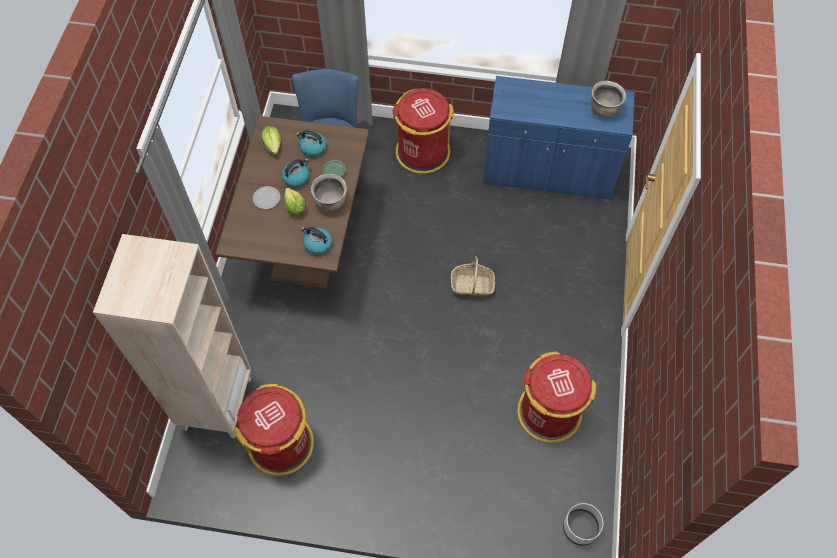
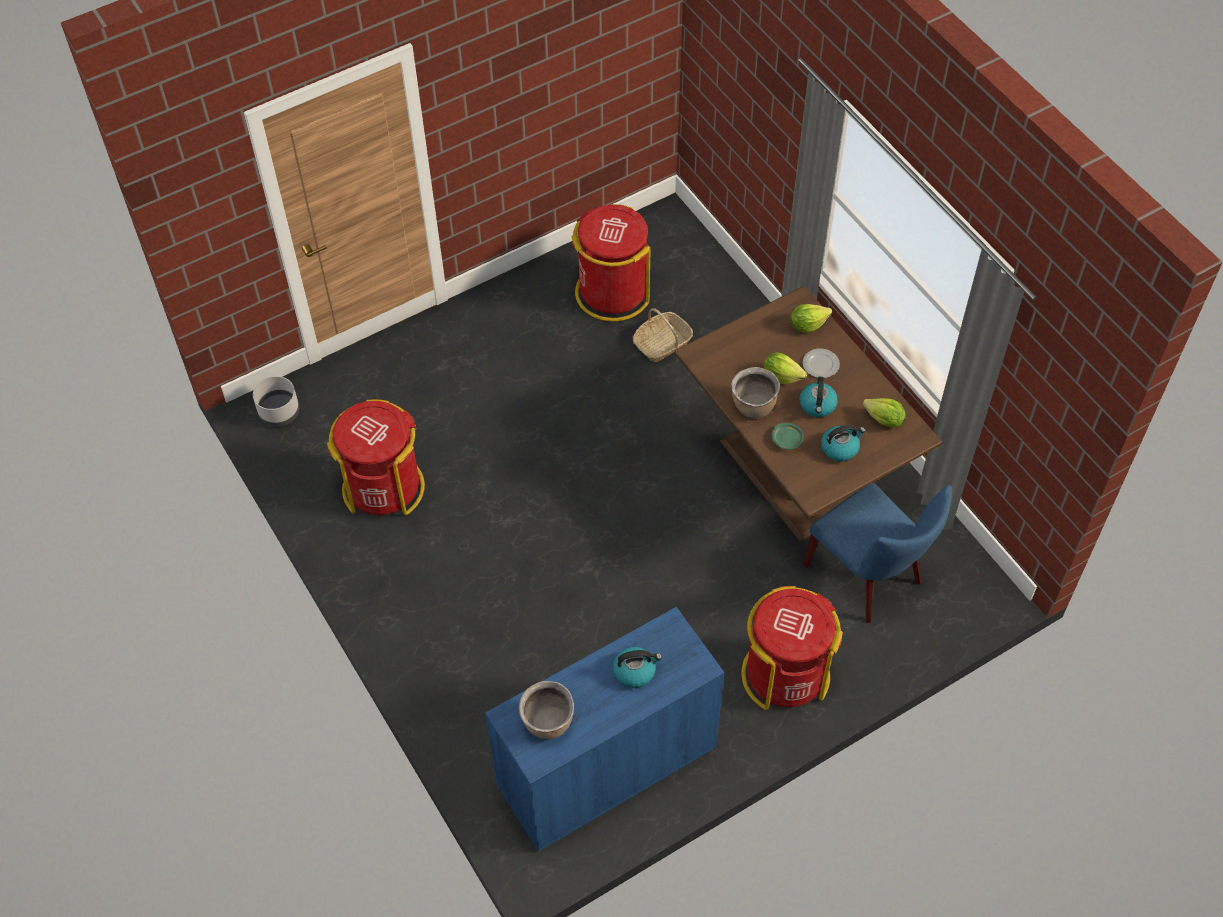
camera: 140 degrees right, 5 degrees down
(217, 403) = (705, 281): beige bookcase -> none
(244, 227) = (807, 325): none -> lettuce
(317, 244) = (719, 359): kettle -> kettle (635, 671)
(472, 285) = (572, 556): basket -> basket (662, 343)

